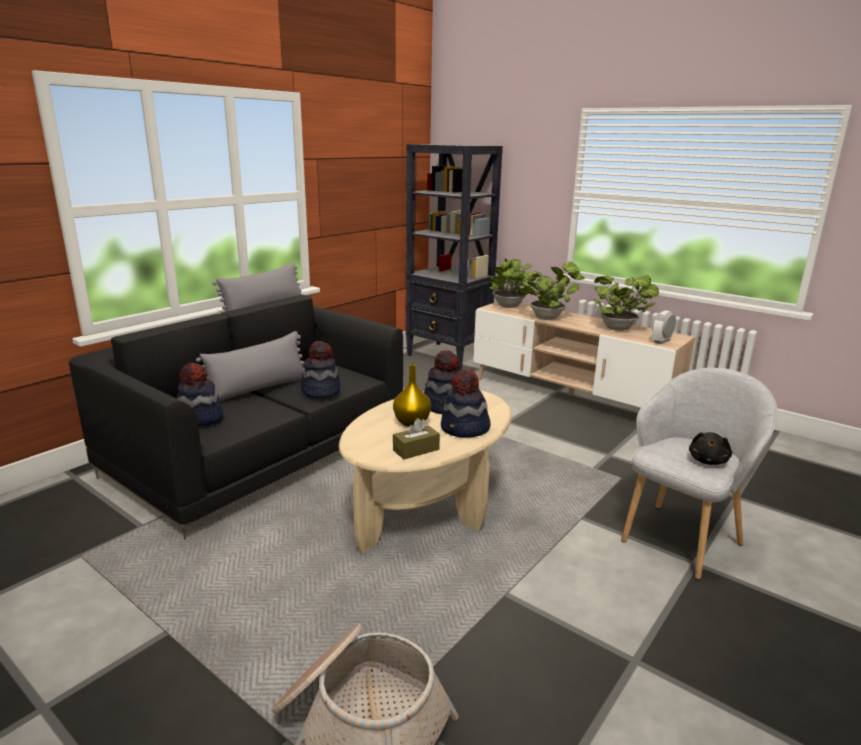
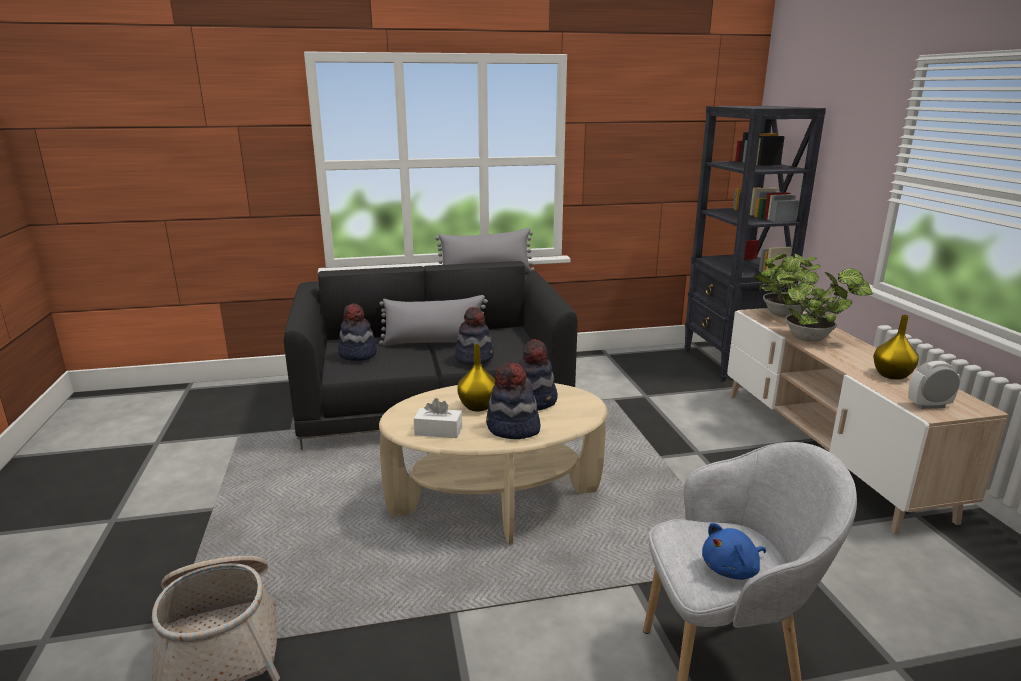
camera: 40 degrees right, 0 degrees up
(416, 450) = (438, 431): brown tissue box -> white tissue box
(620, 329) = (891, 375): potted plant -> yellow vase
(708, 461) = (732, 569): black plush toy -> blue plush toy

